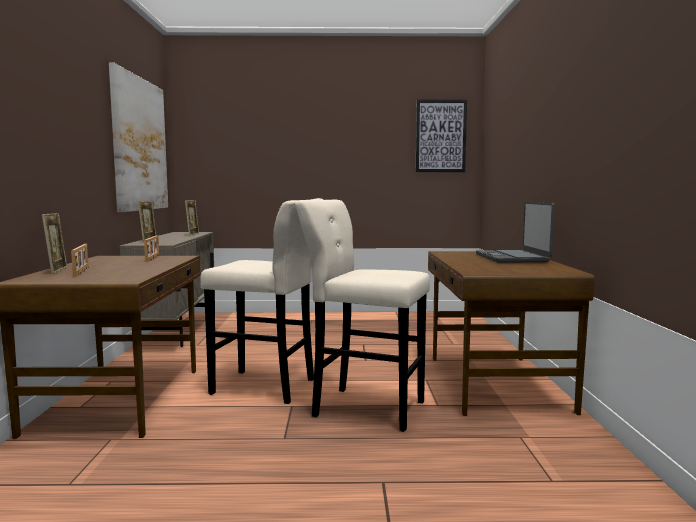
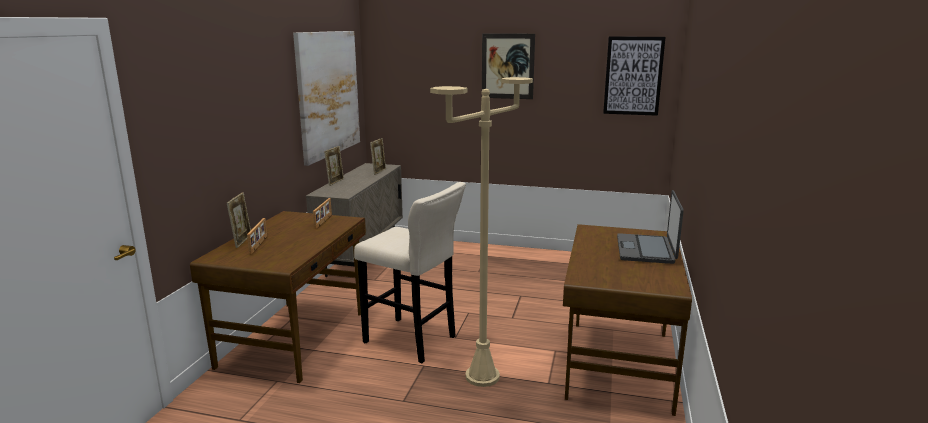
camera: 15 degrees right, 10 degrees up
(322, 129) = (507, 66): none -> picture
(363, 407) = (482, 377): beige stool -> beige floor lamp

